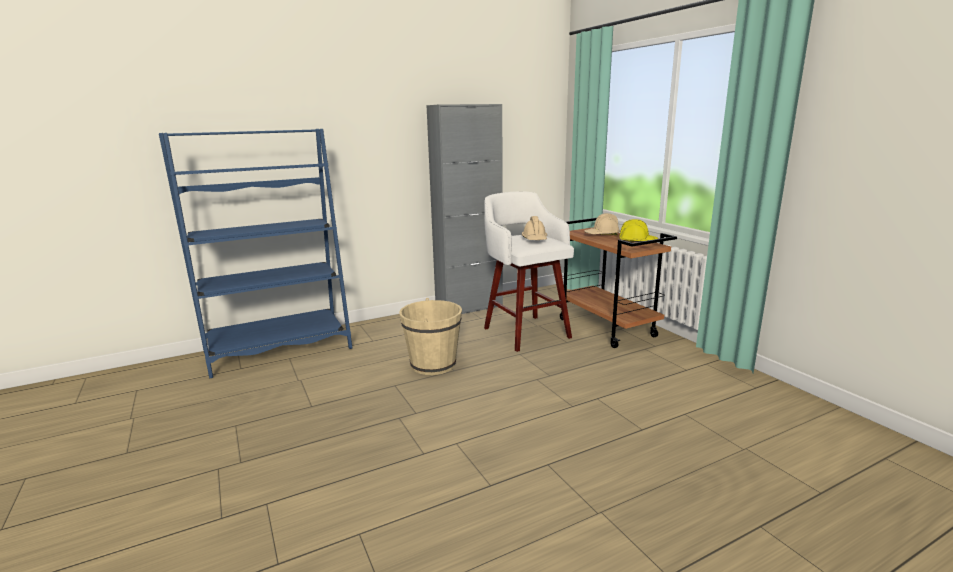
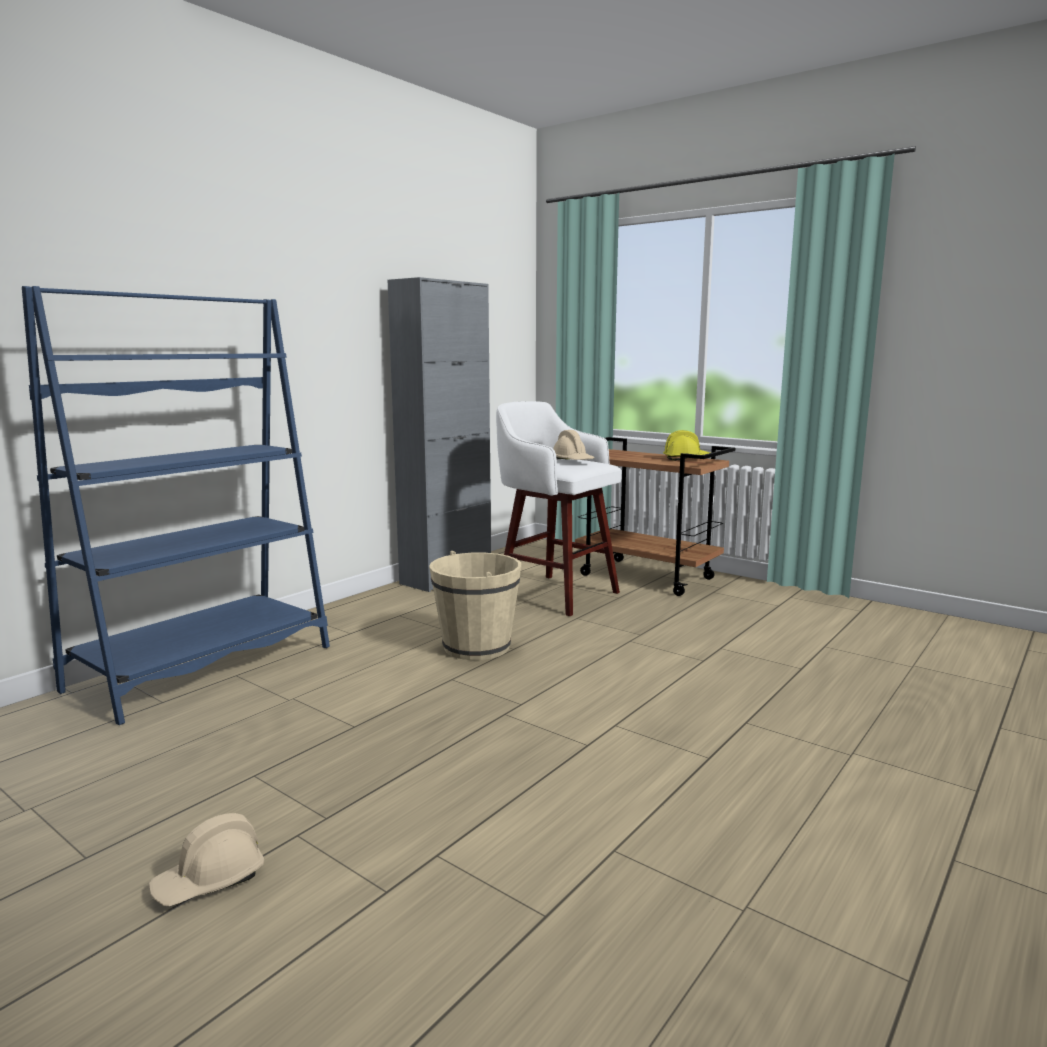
camera: 25 degrees left, 5 degrees down
(602, 235) = (633, 455): beige hard hat -> beige hard hat (210, 881)

